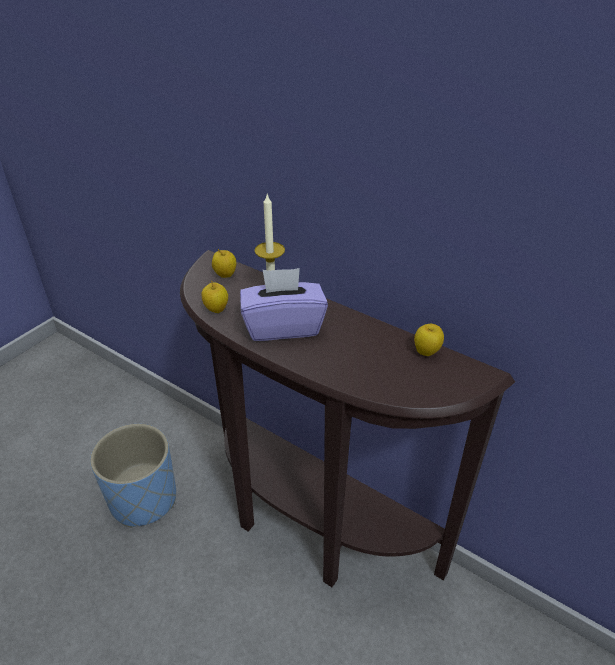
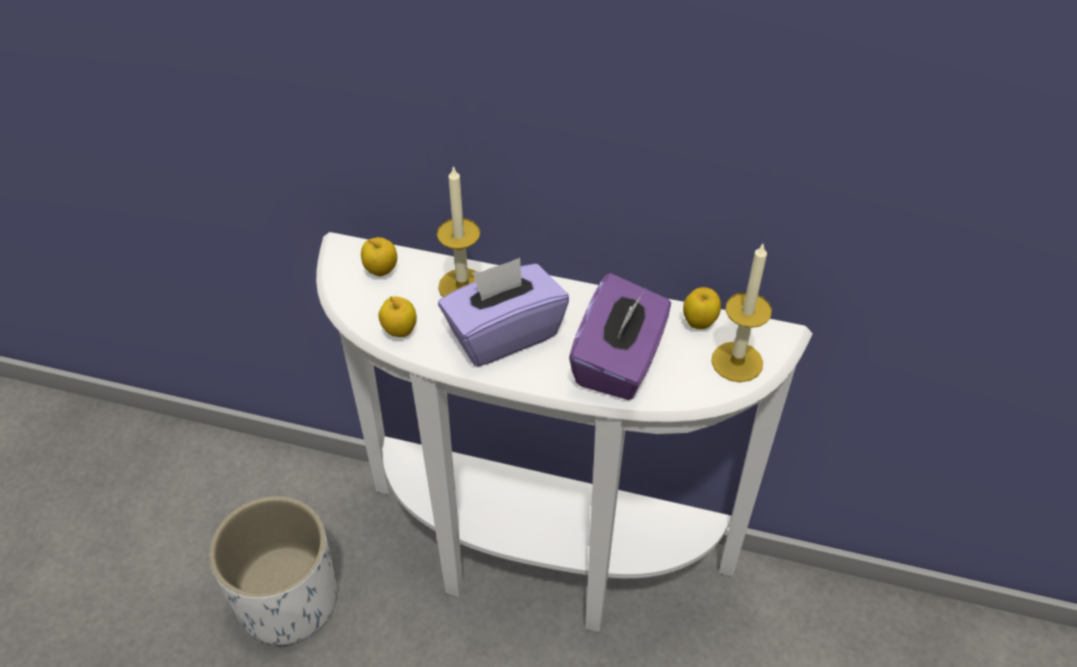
camera: 20 degrees left, 10 degrees up
(143, 500) = (288, 601): blue planter -> white planter
(310, 527) = (540, 563): brown console table -> white console table
(355, 362) = (619, 361): none -> purple tissue box
(444, 383) = (737, 362): none -> candle

